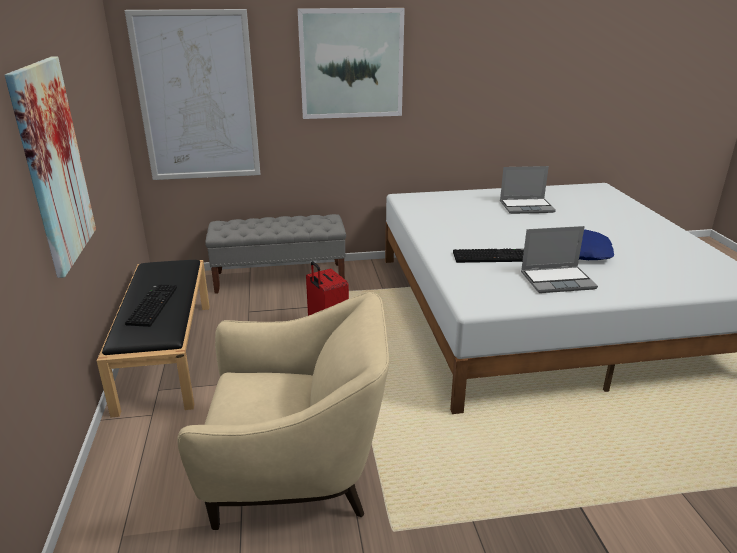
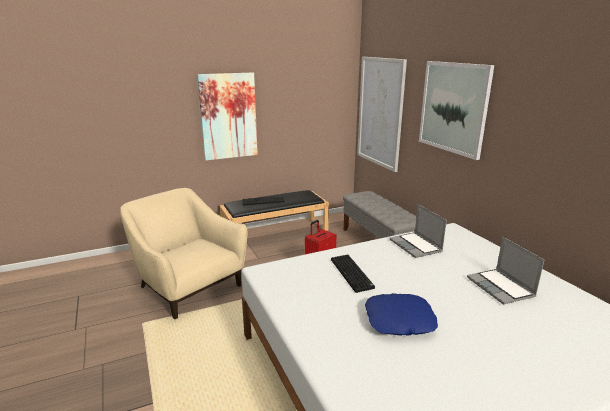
camera: 75 degrees right, 5 degrees down
(296, 469) = (188, 287): beige armchair -> beige armchair turned 150 degrees clockwise
(558, 280) = (321, 306): laptop -> laptop (416, 246)

